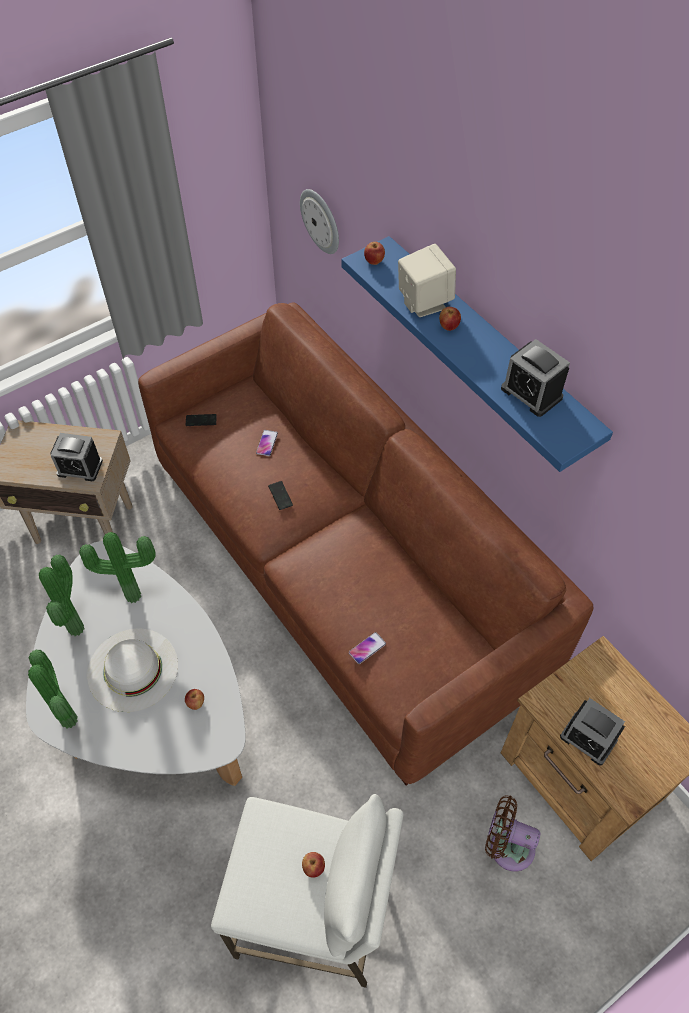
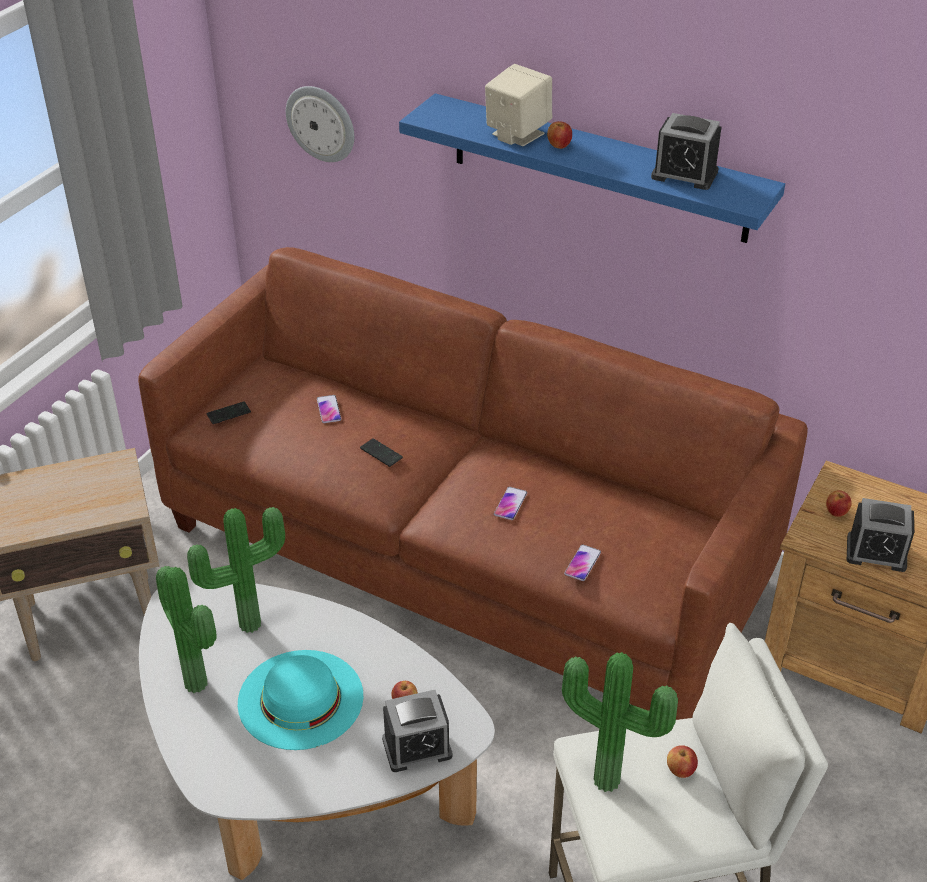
camera: 25 degrees left, 15 degrees down
(72, 718) = (254, 778): potted plant -> potted plant (608, 776)
(80, 467) = (105, 500): alarm clock -> alarm clock (417, 747)
(133, 669) = (300, 698): white hat -> turquoise hat
(346, 575) = (510, 504): none -> phone
(374, 261) = (437, 115): apple -> apple (836, 512)
(507, 845) = (825, 755): brown fan -> none

